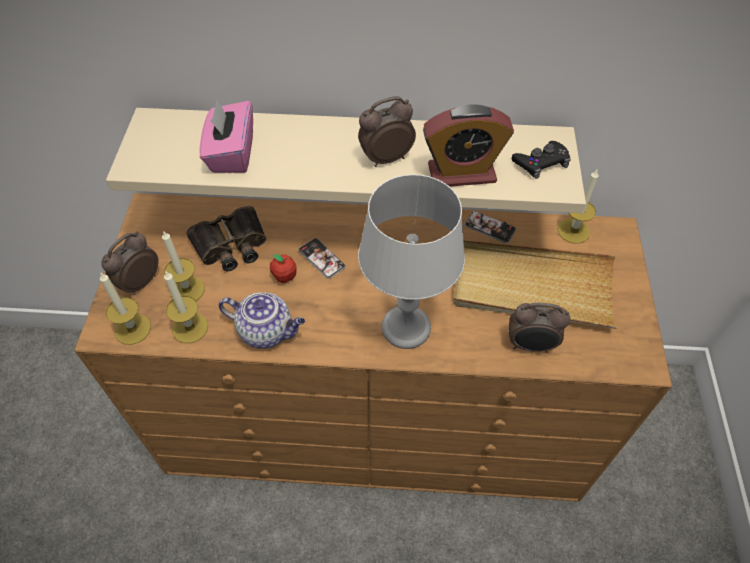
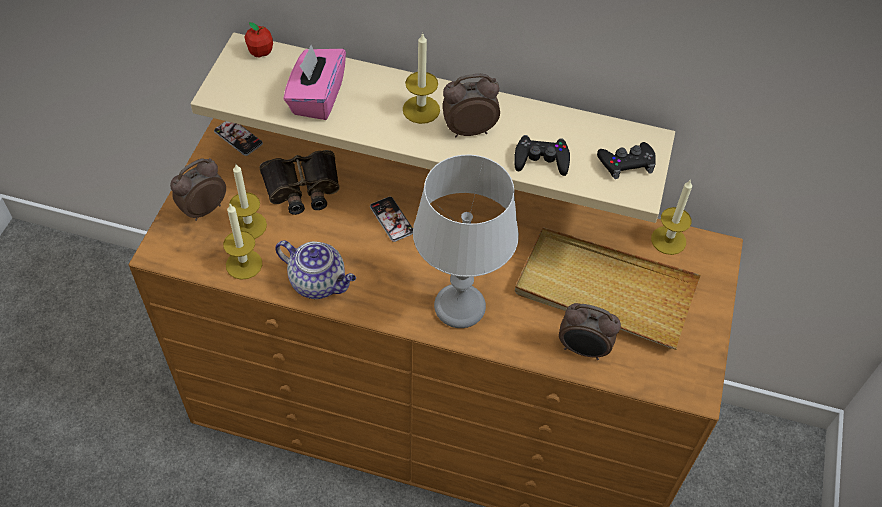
camera: 10 degrees right, 0 degrees up
(132, 329) = (188, 254): candle -> candle (421, 109)
(284, 277) = (349, 231): apple -> apple (260, 52)
(461, 173) = (541, 160): alarm clock -> black game controller
(490, 227) = (578, 220): phone -> phone (238, 137)

